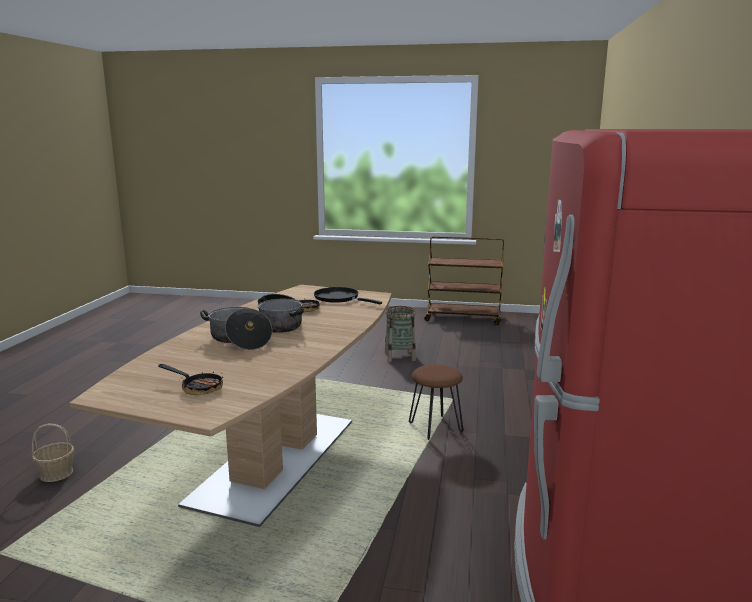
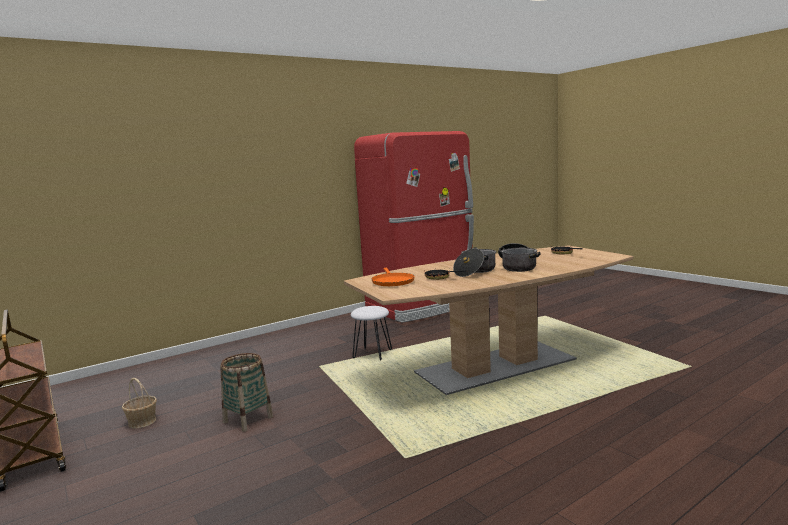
camera: 135 degrees left, 5 degrees down
(56, 473) = (672, 403): basket -> basket (142, 422)
(339, 298) = (392, 281): black frying pan -> orange frying pan
(435, 428) = (372, 354): brown stool -> white stool

